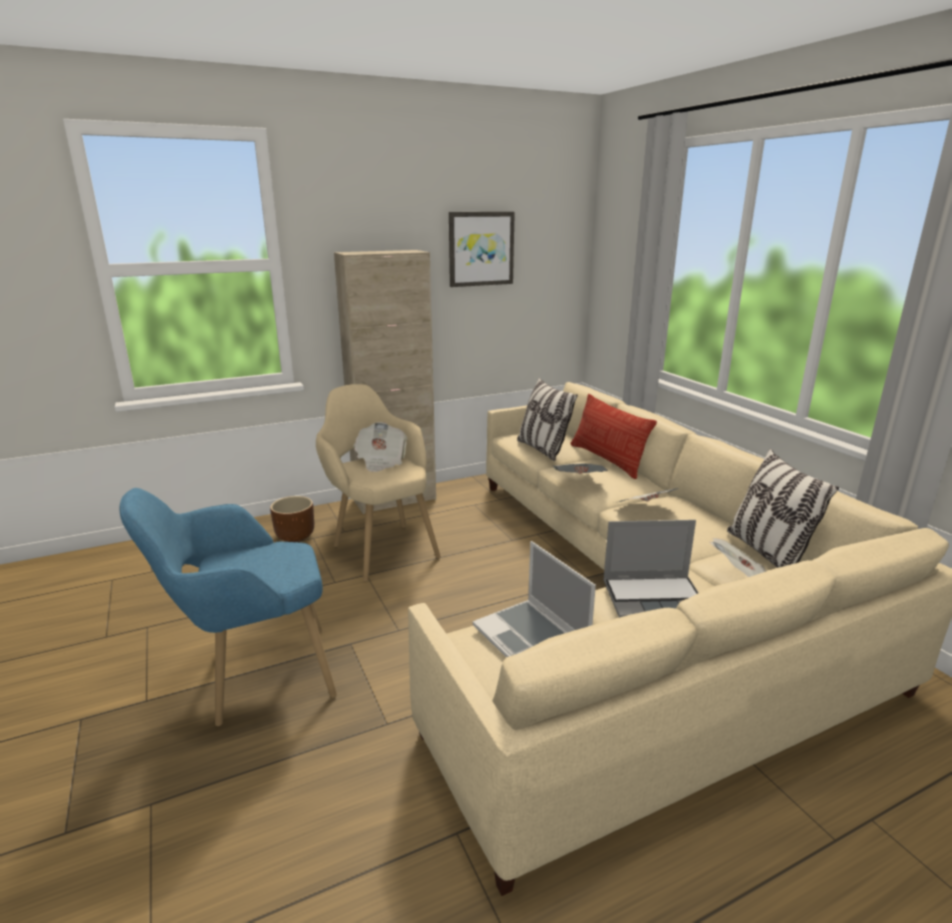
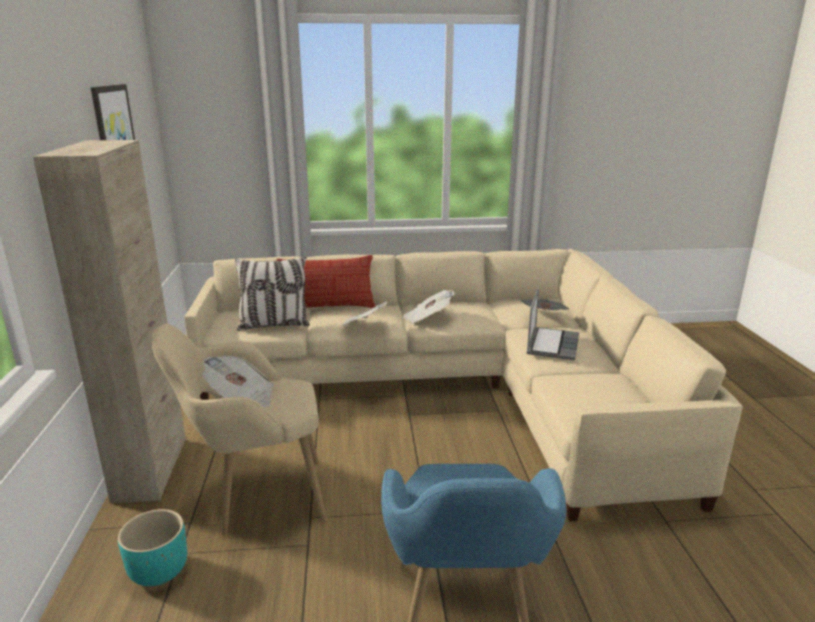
camera: 70 degrees left, 0 degrees up
(295, 536) = (158, 571): brown planter -> turquoise planter
(532, 640) = (591, 393): laptop -> none
(766, 552) = (509, 302): pillow -> none

